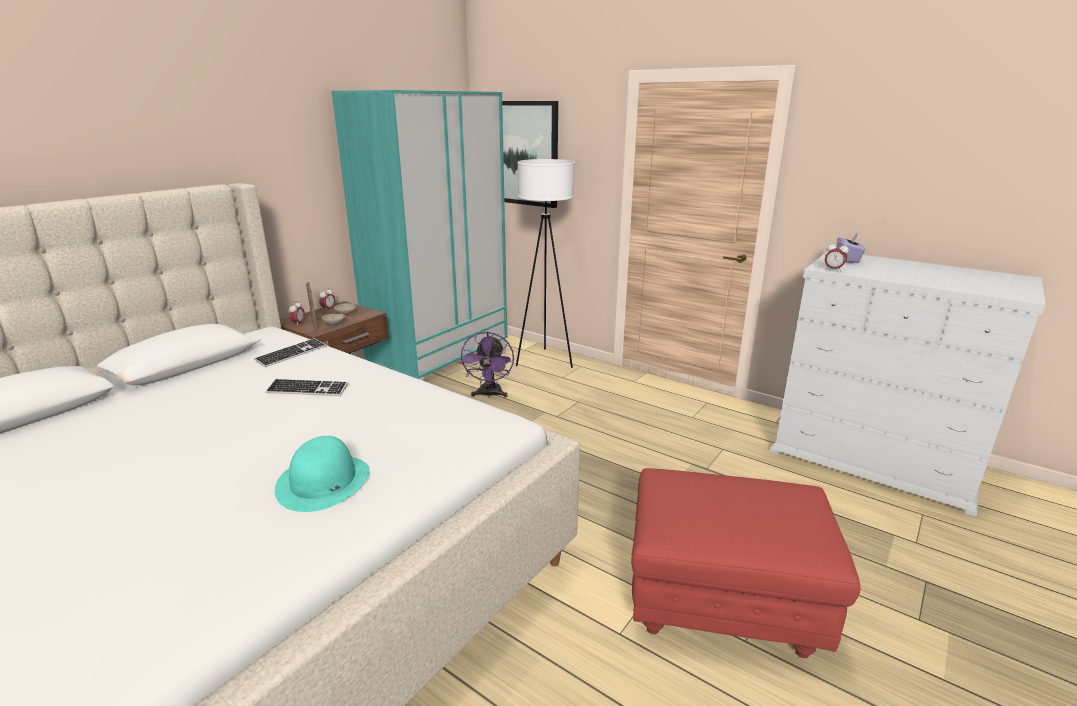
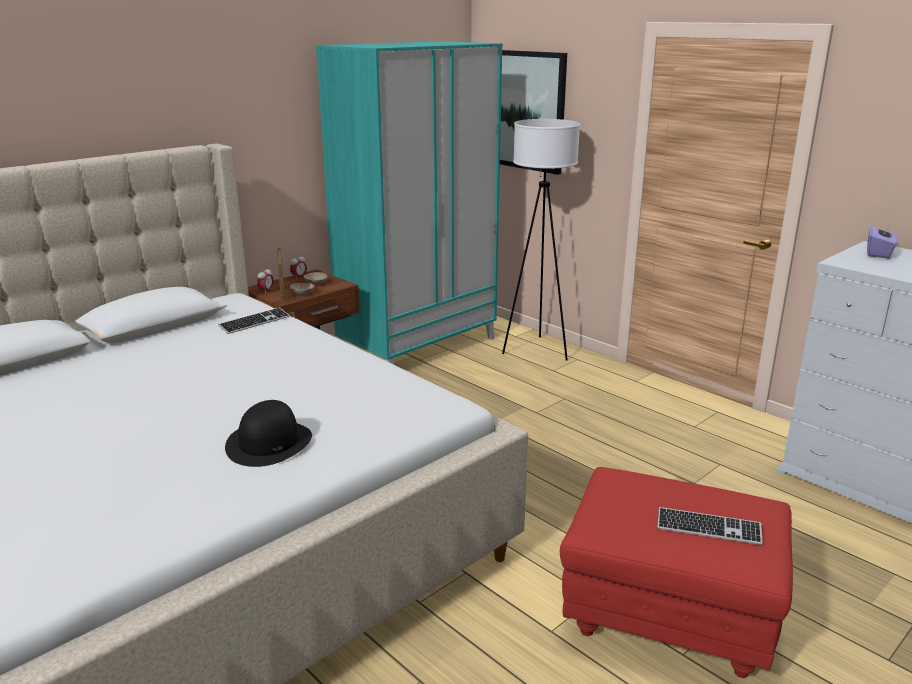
camera: 10 degrees right, 0 degrees up
(307, 389) = (266, 358): keyboard -> keyboard (708, 528)
(323, 482) = (269, 443): turquoise hat -> black hat
(489, 395) = (466, 383): purple fan -> none
(833, 270) = (852, 265): alarm clock -> none

